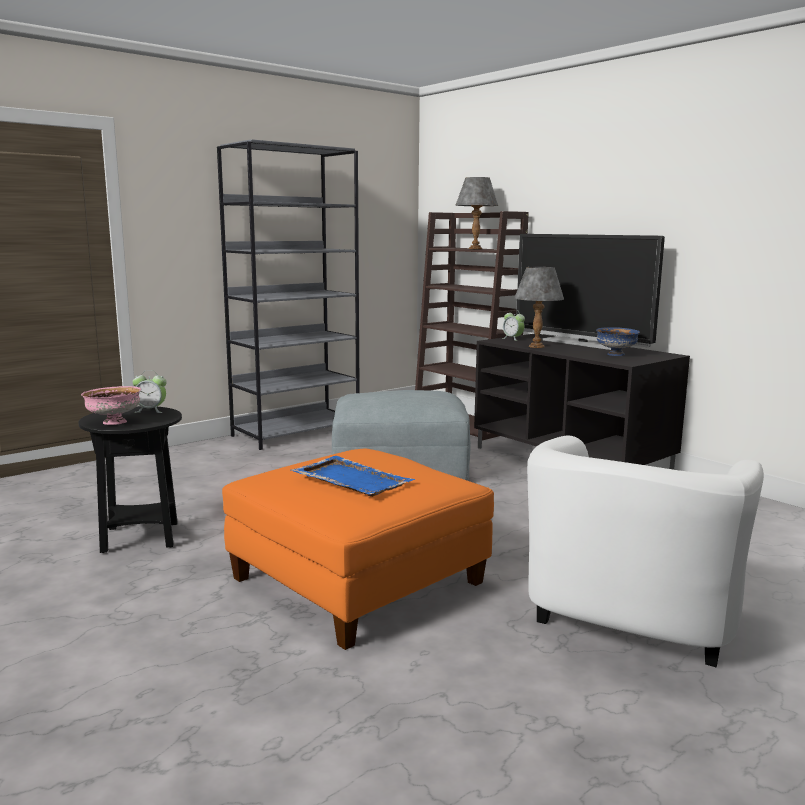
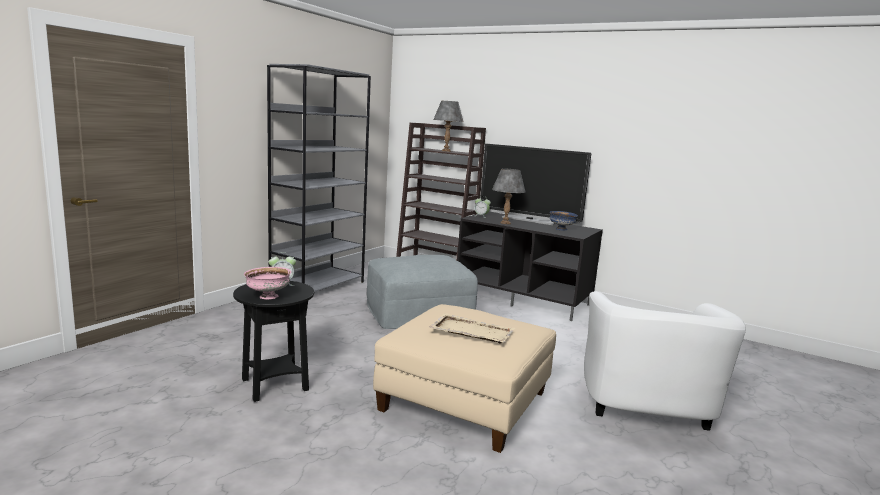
camera: 20 degrees left, 0 degrees up
(351, 479) = (471, 331): blue tray -> beige tray
(358, 580) = (465, 401): orange ottoman -> beige ottoman

